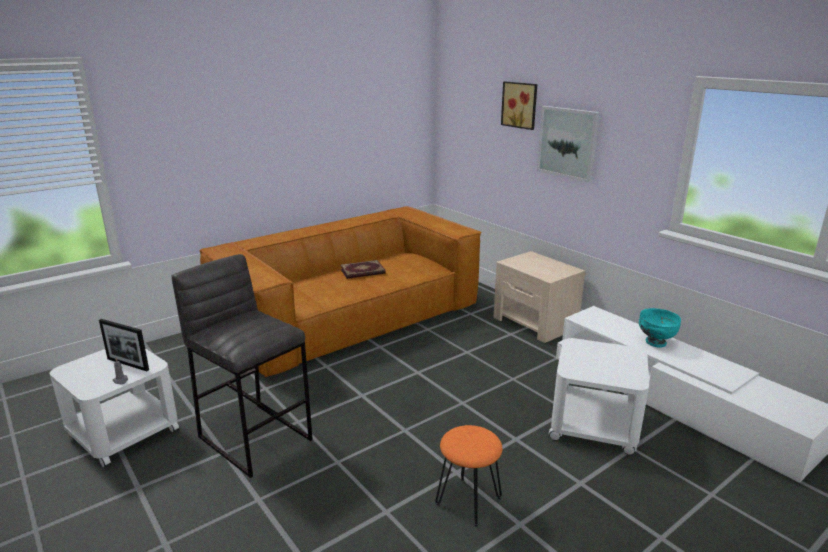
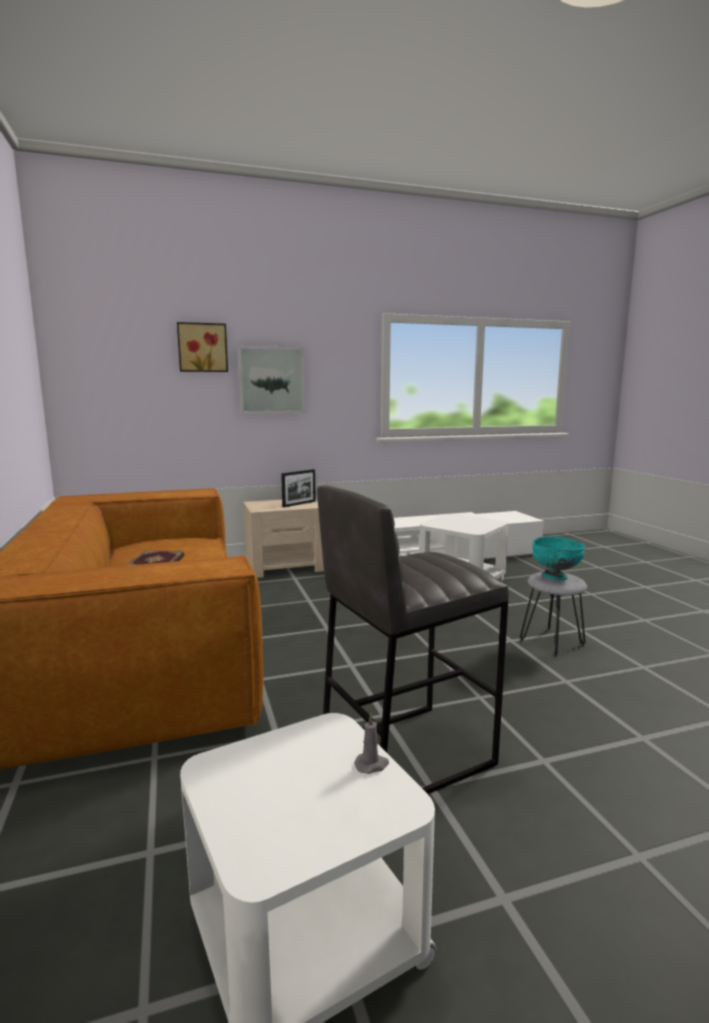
camera: 70 degrees left, 10 degrees down
(128, 364) = (303, 759): picture frame -> picture frame (299, 504)
(469, 501) = (552, 642): orange stool -> grey stool
(655, 343) = (417, 520): turquoise bowl -> turquoise bowl (555, 577)

